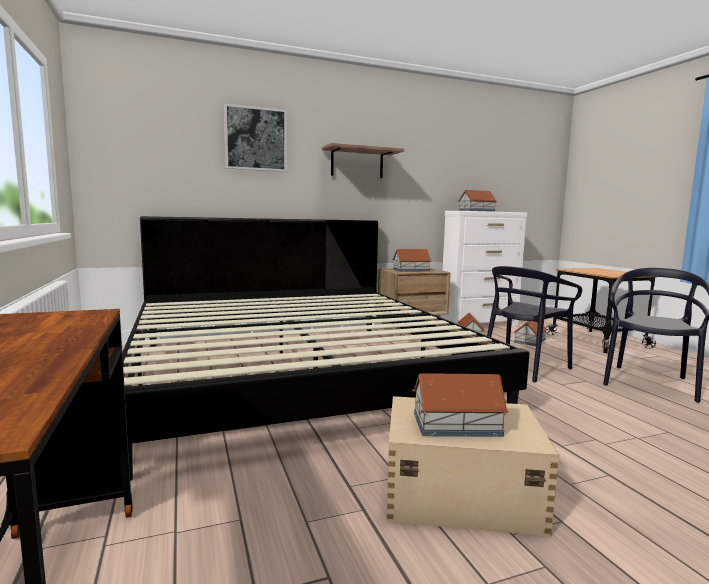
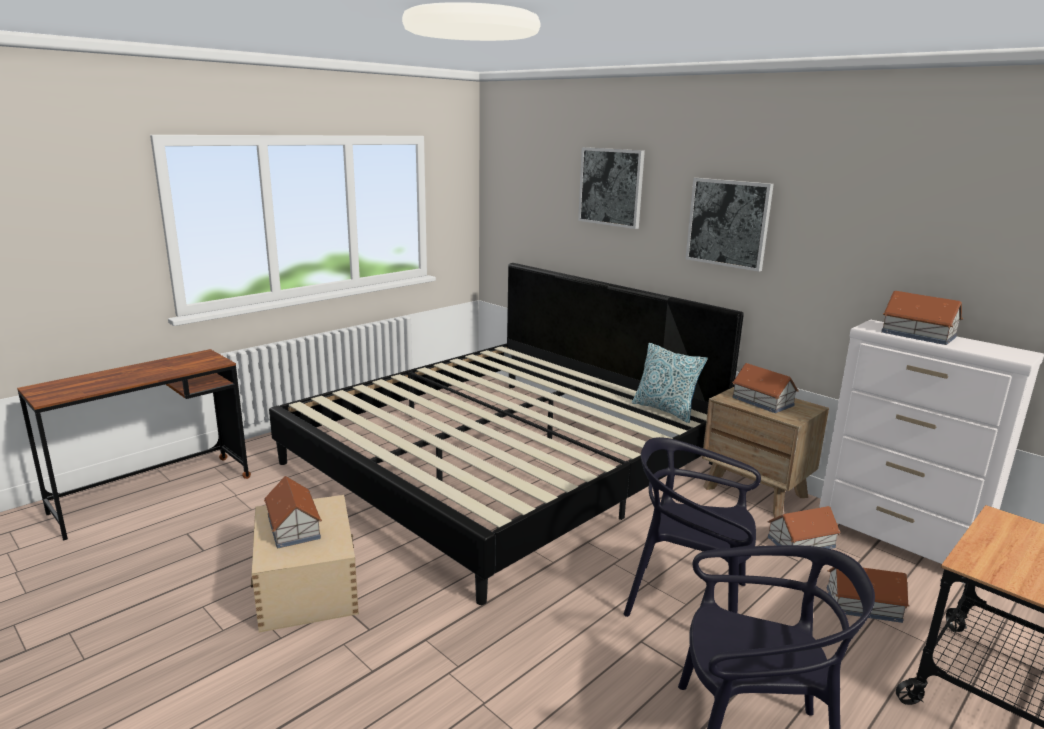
camera: 65 degrees right, 10 degrees up
(354, 297) = (665, 410): none -> pillow
(357, 163) = (728, 223): shelf -> picture

